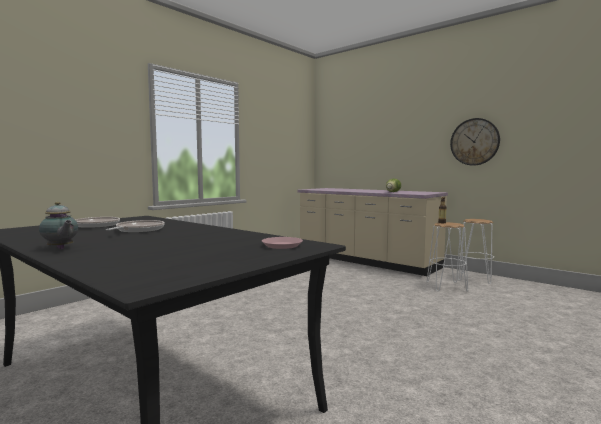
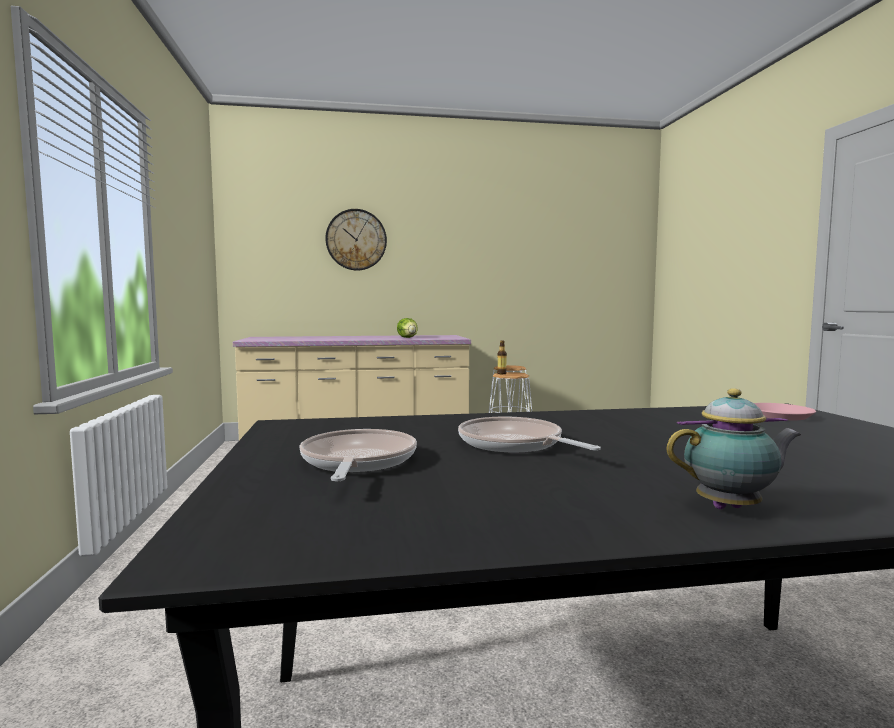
camera: 50 degrees left, 0 degrees up
(474, 142) = (485, 271): wall clock -> wall clock (356, 240)

